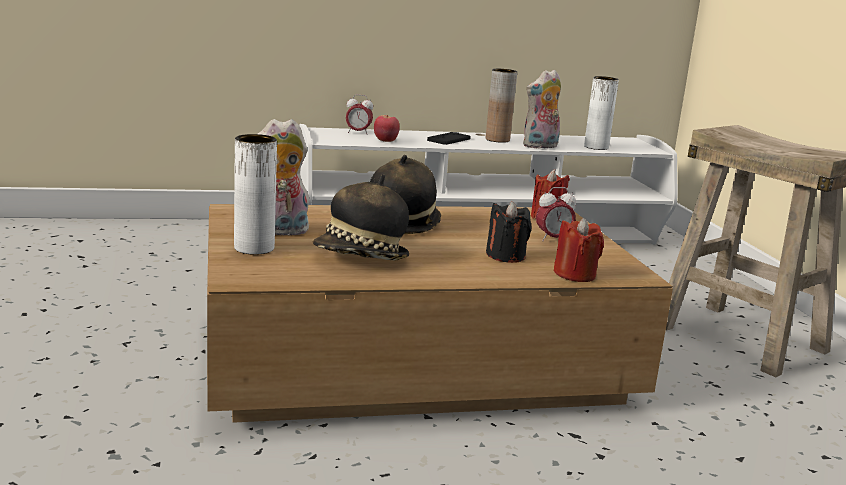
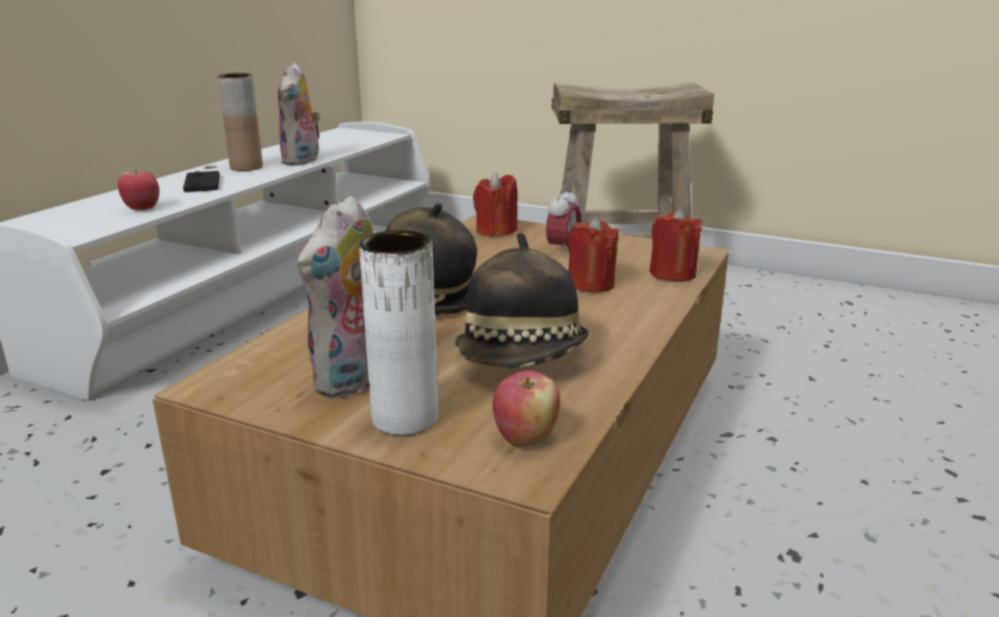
camera: 50 degrees left, 5 degrees up
(270, 274) = (525, 438): none -> apple
(358, 133) = (78, 210): alarm clock -> none
(505, 256) = (591, 284): black candle -> red candle
(596, 147) = (344, 146): white vase -> none

